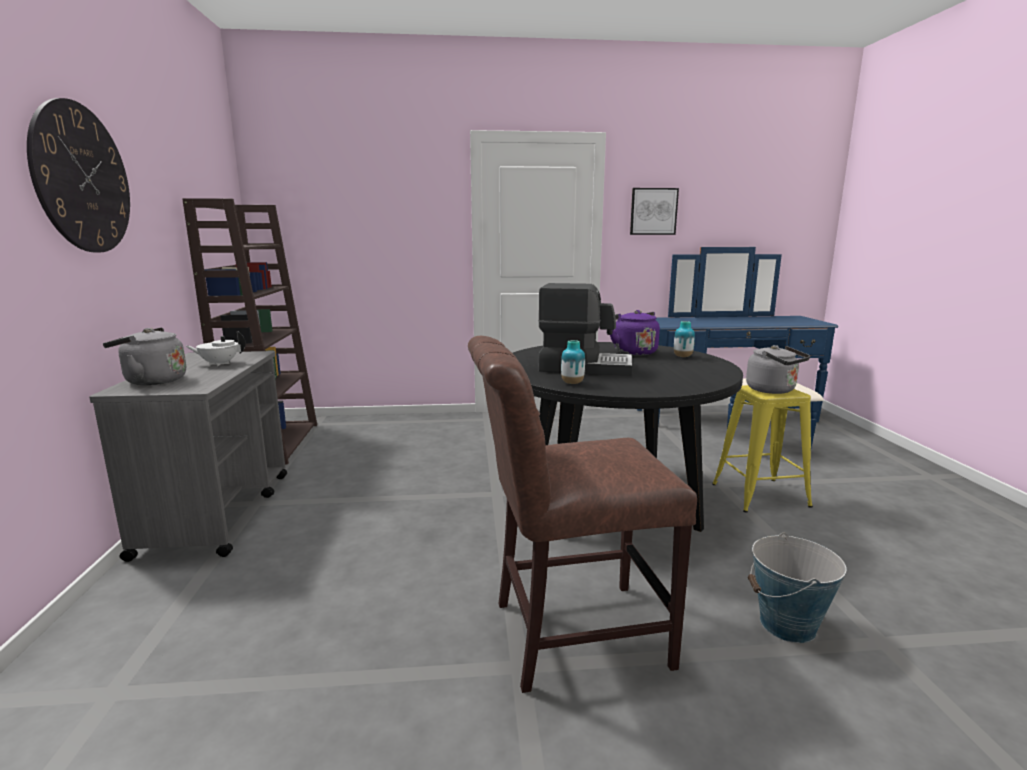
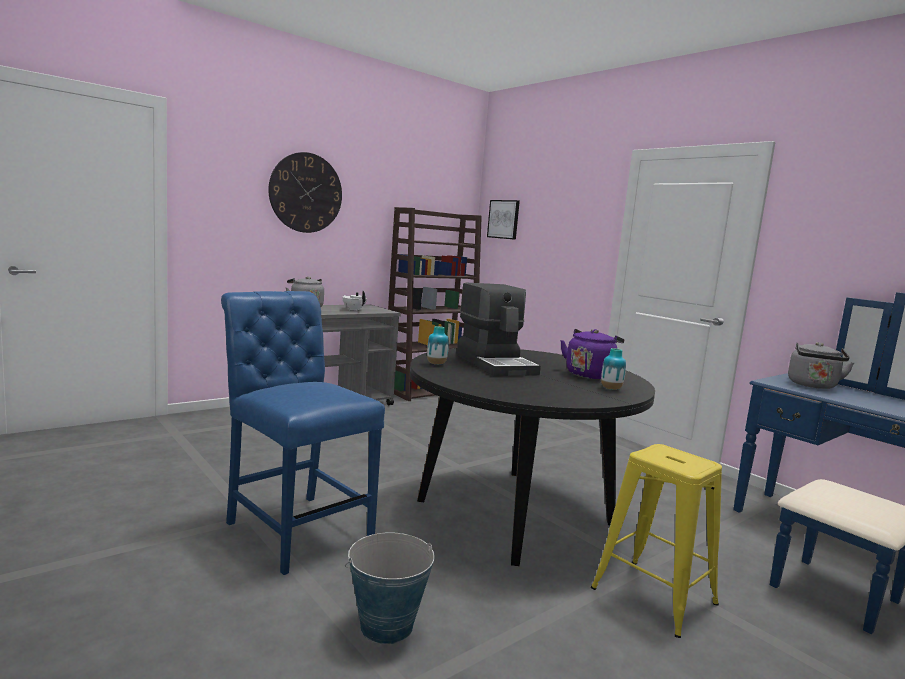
camera: 55 degrees right, 5 degrees down
(569, 634) = (295, 527): brown chair -> blue chair
(653, 211) = (829, 238): picture -> picture (504, 219)
(773, 390) = (673, 458): grey kettle -> grey kettle (813, 386)

